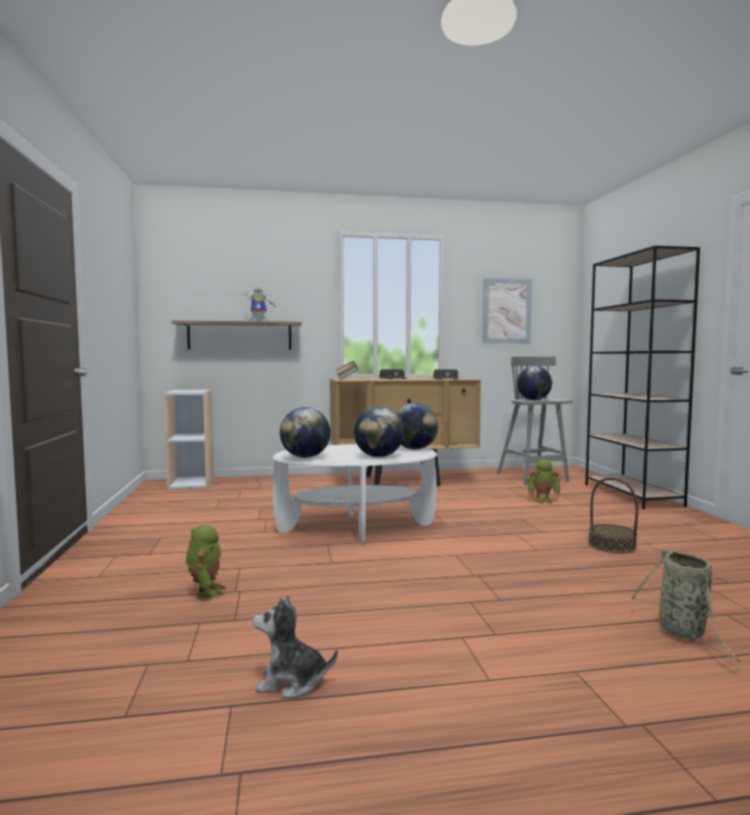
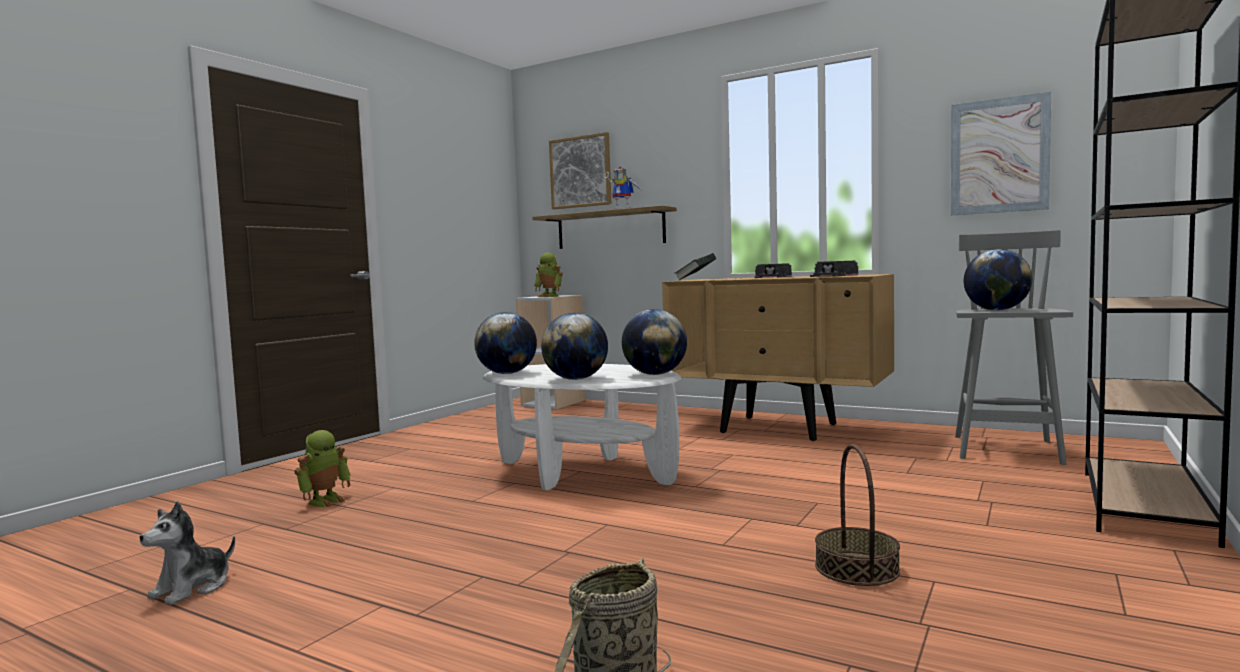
camera: 40 degrees right, 0 degrees up
(211, 286) = (581, 172): none -> picture
(291, 682) = (192, 588): plush toy -> plush toy turned 105 degrees counterclockwise
(543, 500) = (926, 485): toy robot -> toy robot (549, 296)

